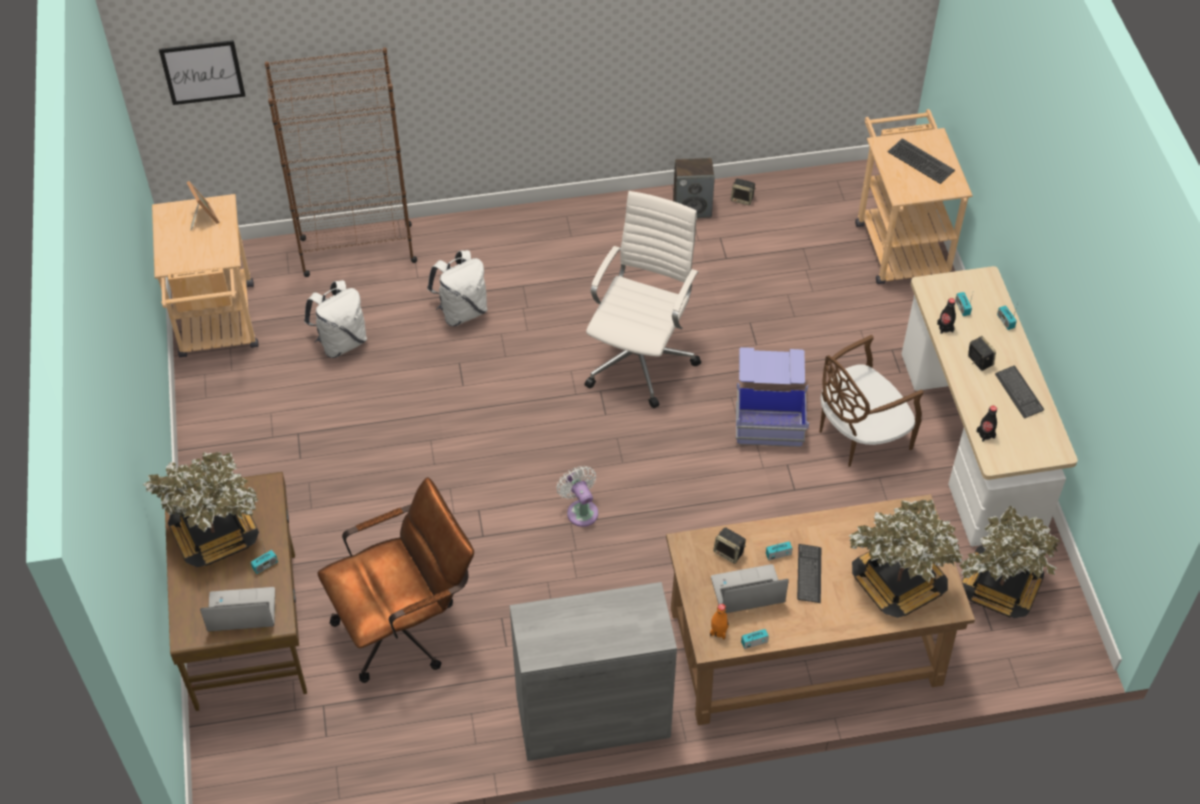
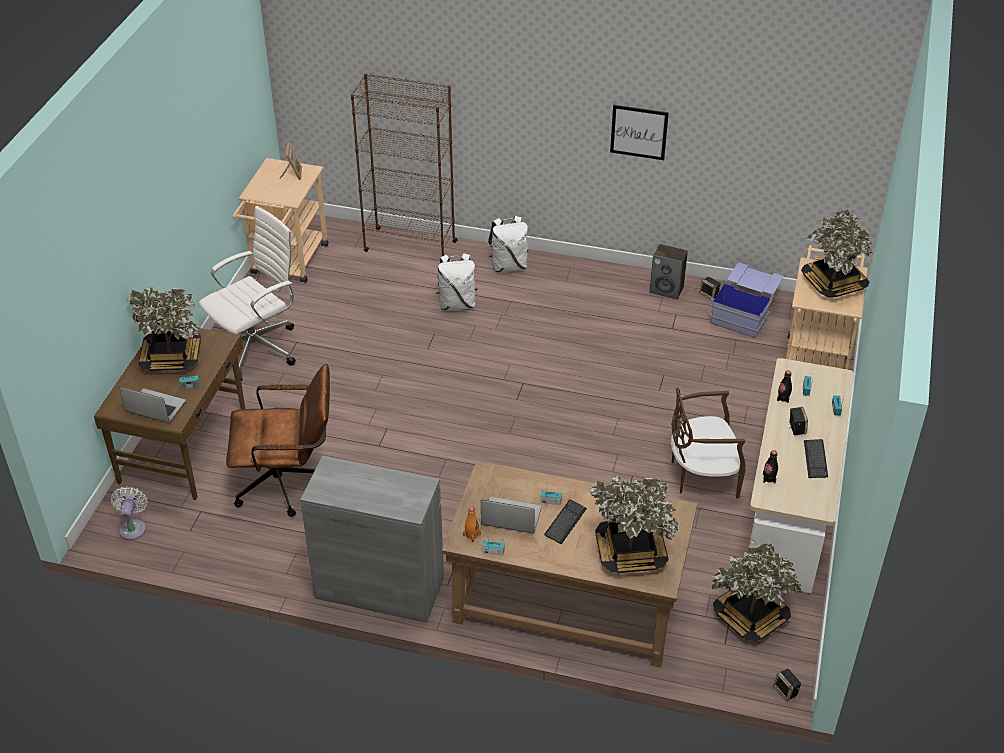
camera: 25 degrees right, 10 degrees down
(202, 72) = (323, 71): picture -> picture (639, 132)
(341, 342) = (362, 297): white backpack -> white backpack (508, 266)
(581, 510) = (459, 453): white fan -> white fan (133, 527)
(640, 357) = (566, 371): white office chair -> white office chair (257, 348)
(729, 552) = (514, 487): speaker -> speaker (786, 691)
(769, 410) = (641, 435): blue storage box -> blue storage box (745, 311)
(920, 162) = (833, 284): keyboard -> potted plant

